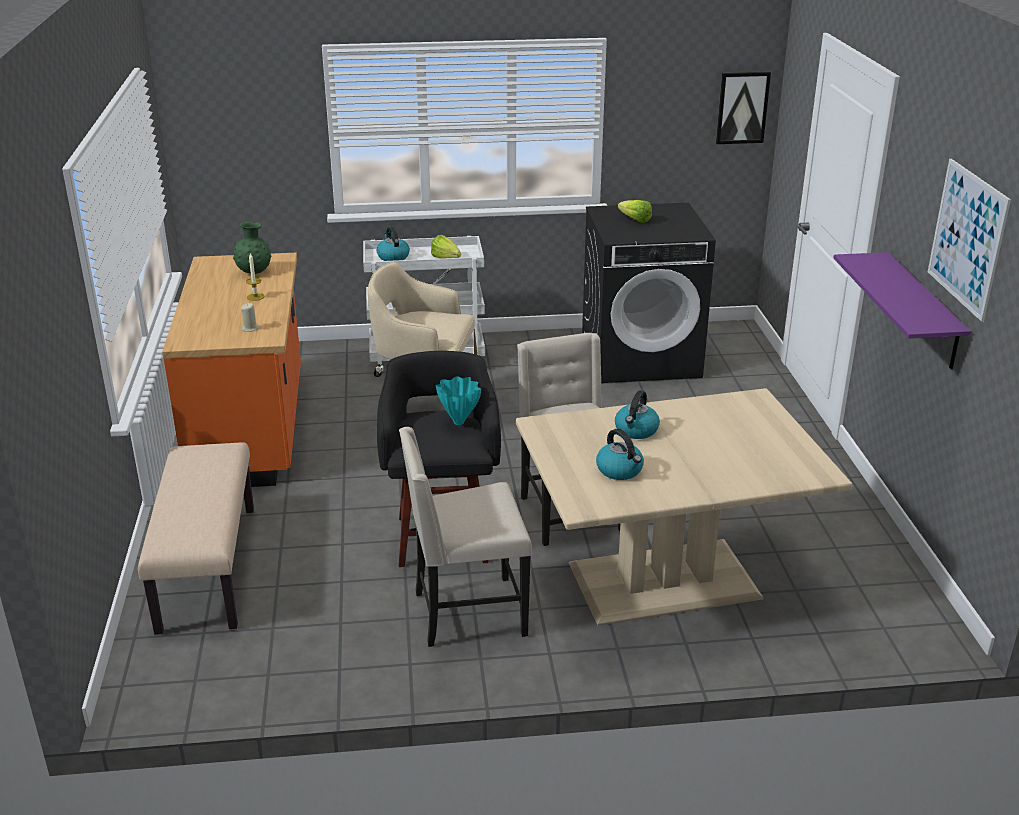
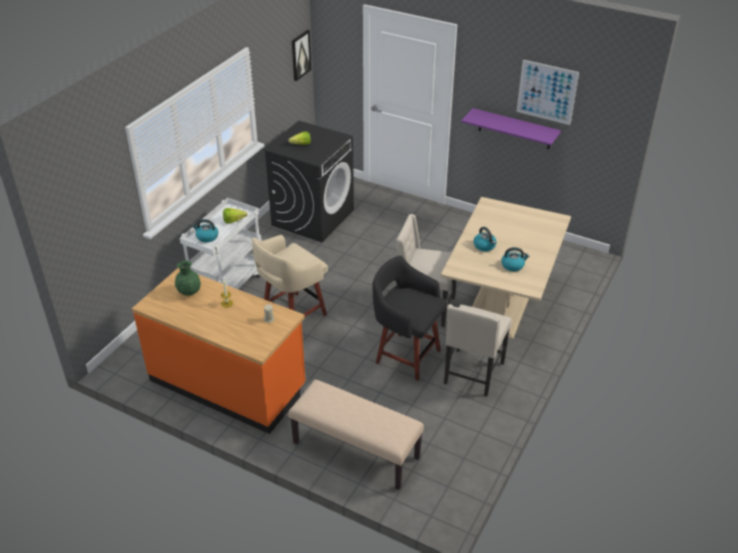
camera: 55 degrees left, 10 degrees up
(459, 422) = (409, 293): turquoise vase -> none

